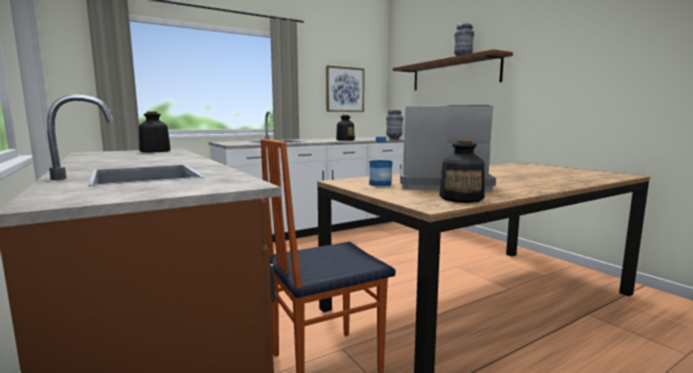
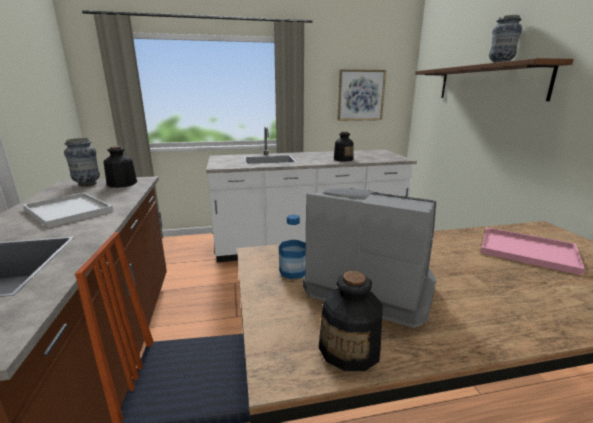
camera: 20 degrees right, 10 degrees up
(135, 159) = (67, 210): none -> white tray
(394, 139) = (402, 159): vase -> vase (87, 184)
(519, 170) = (525, 251): none -> pink tray

